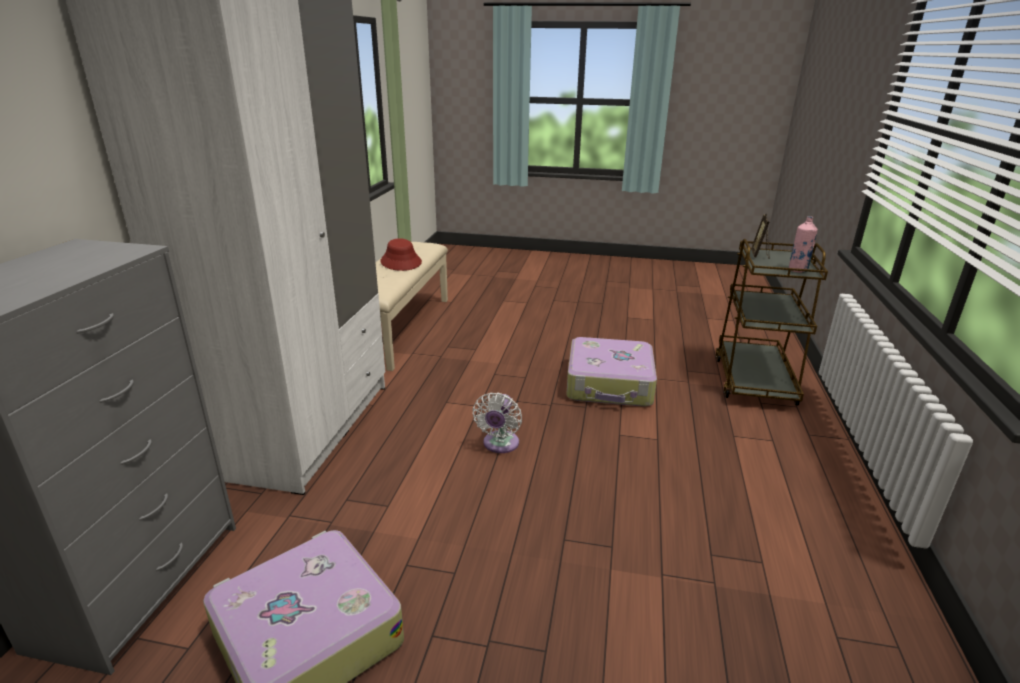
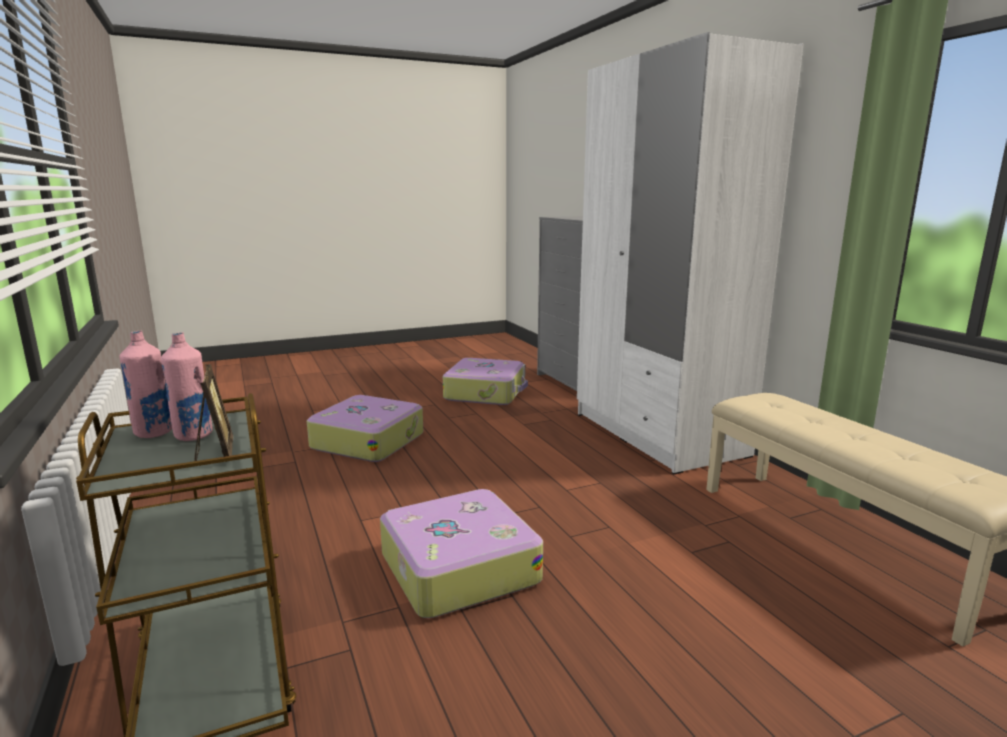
camera: 145 degrees right, 10 degrees down
(401, 262) = (869, 442): red hat -> none
(500, 445) = (502, 469): white fan -> none
(603, 561) = (368, 441): none -> suitcase
(775, 265) = (193, 435): none -> pink bottle

